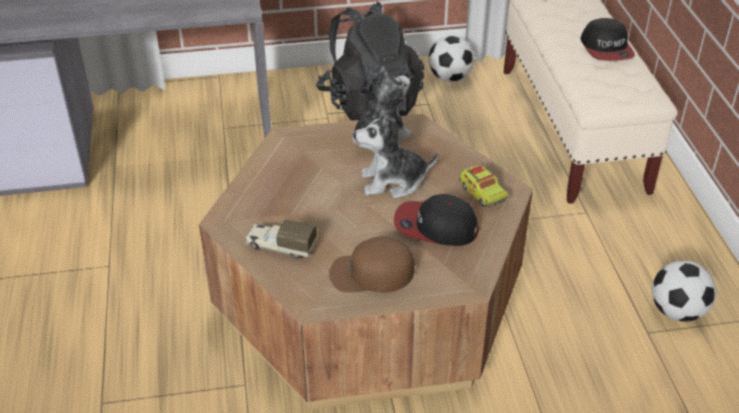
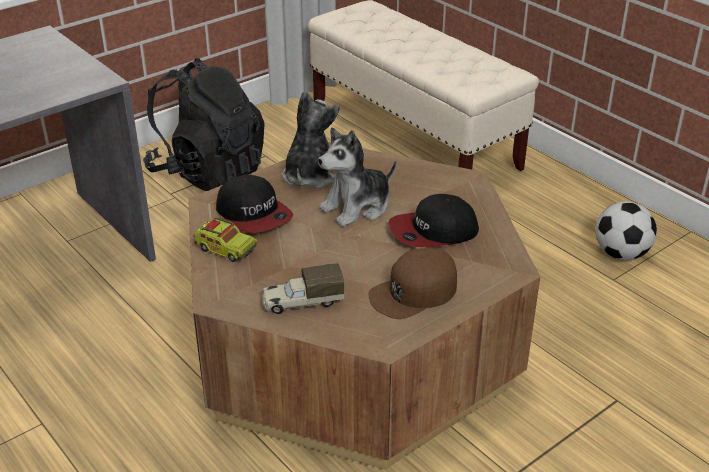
camera: 30 degrees left, 5 degrees down
(449, 78) = (267, 127): football -> none
(482, 193) = (447, 190): toy truck -> toy truck (225, 249)
(606, 48) = (441, 45): cap -> cap (254, 214)

